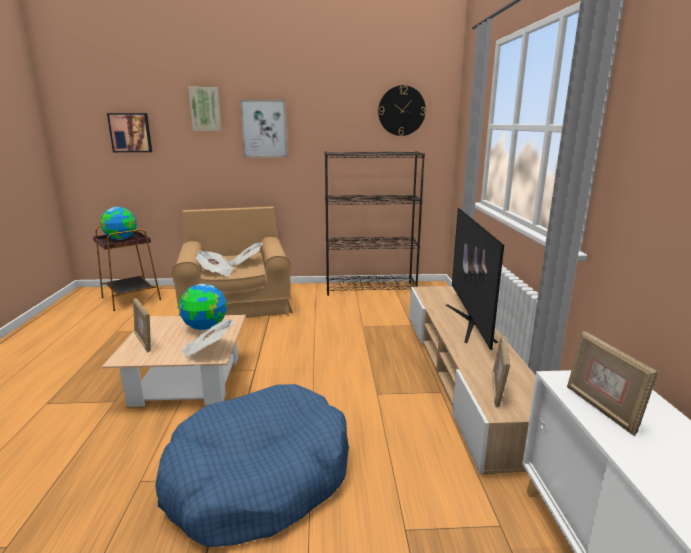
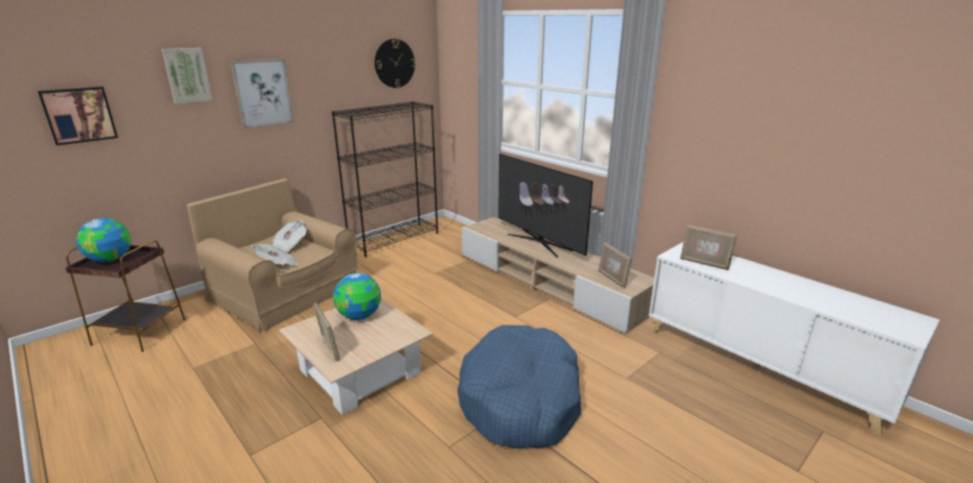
camera: 40 degrees left, 5 degrees up
(144, 342) = (328, 349): picture frame -> picture frame turned 135 degrees counterclockwise
(207, 350) = (399, 331): newspaper -> none

